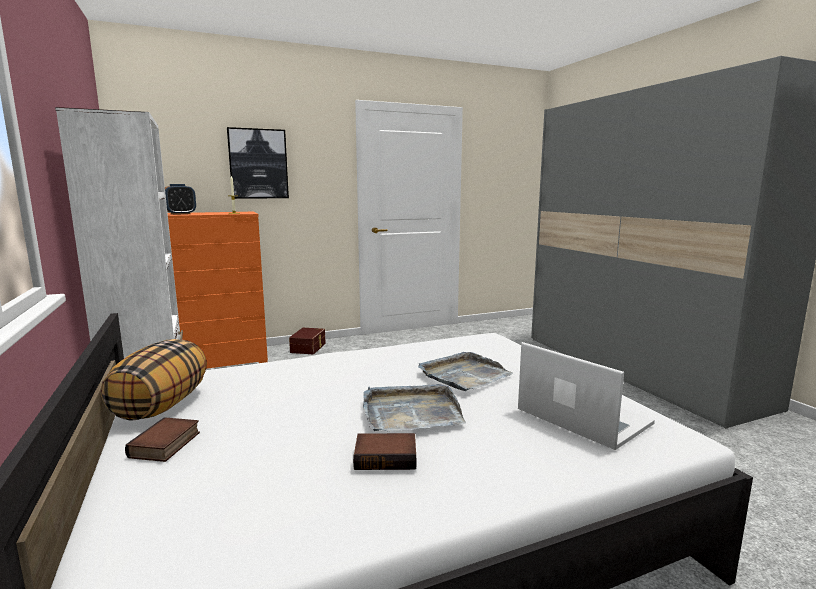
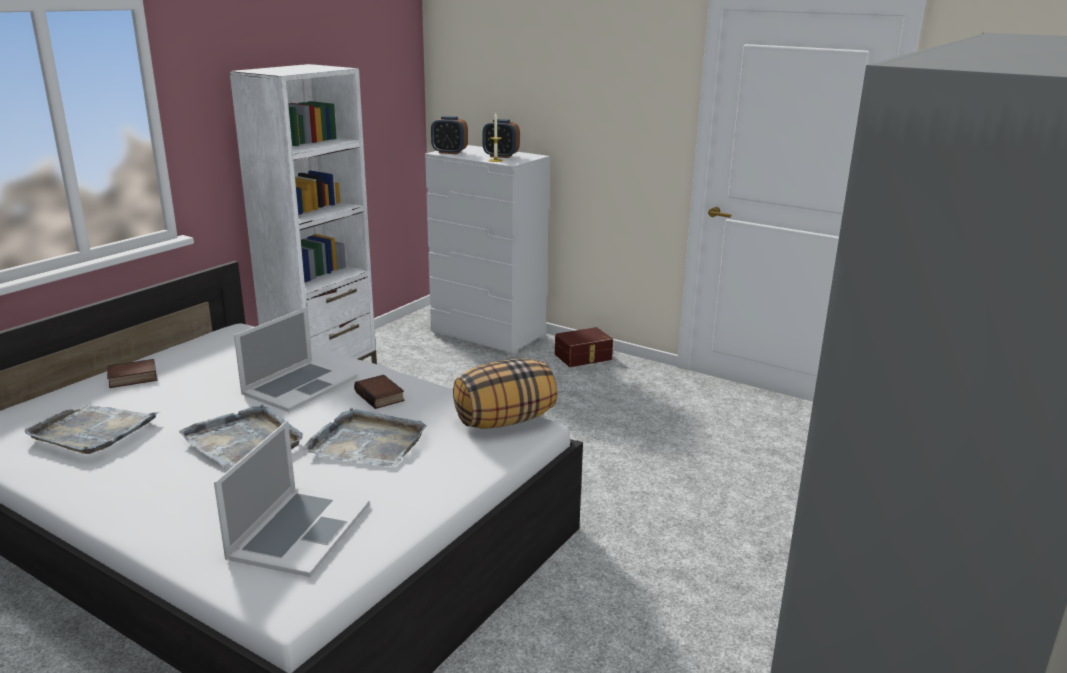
camera: 55 degrees right, 10 degrees up
(161, 406) = (194, 351): pillow -> pillow (505, 420)
(224, 360) = (488, 335): orange dresser -> white dresser
(226, 212) = (501, 156): none -> alarm clock
(258, 164) = (565, 91): picture -> none
(281, 482) = (92, 431): none -> grey tray
(329, 378) = (299, 385): none -> laptop
(386, 456) = (152, 456): book -> book (381, 396)

